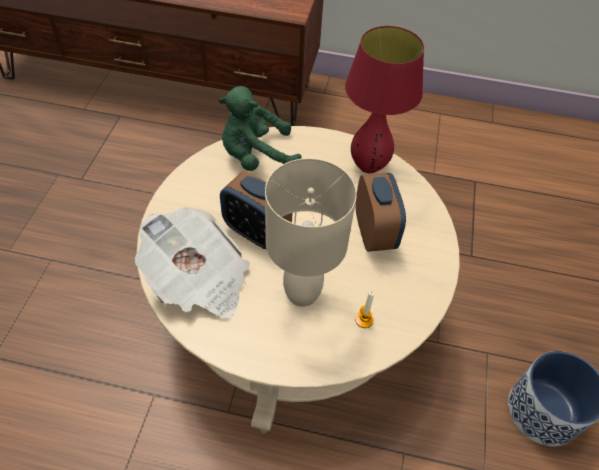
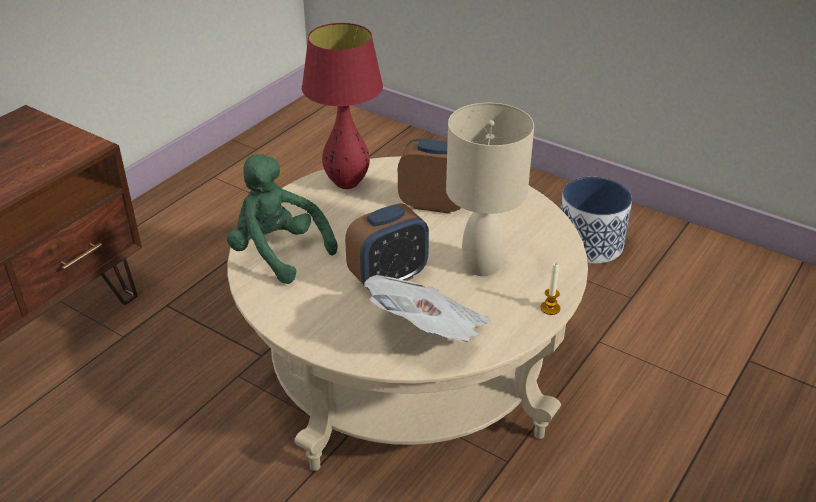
camera: 65 degrees left, 15 degrees down
(256, 157) = (277, 252): green plush toy -> green plush toy turned 120 degrees clockwise
(364, 320) = (529, 237): candle -> candle (550, 308)

